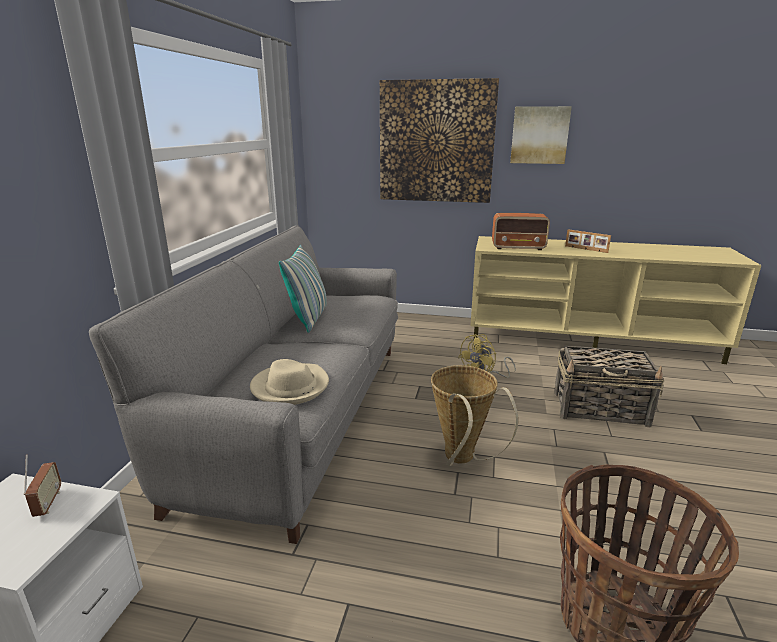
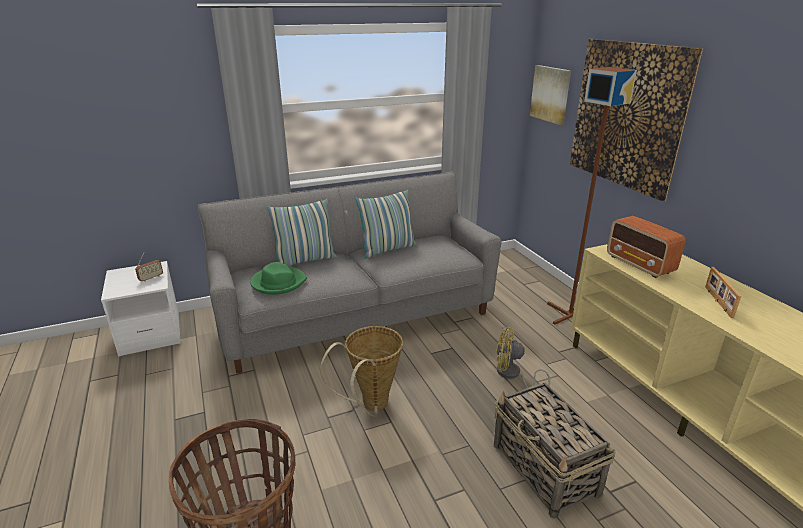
camera: 55 degrees right, 5 degrees up
(254, 361) = (305, 260): none -> pillow
(290, 387) = (278, 282): beige hat -> green hat
(434, 326) = (570, 314): none -> brown floor lamp
(539, 135) = (737, 131): picture -> picture (551, 94)

